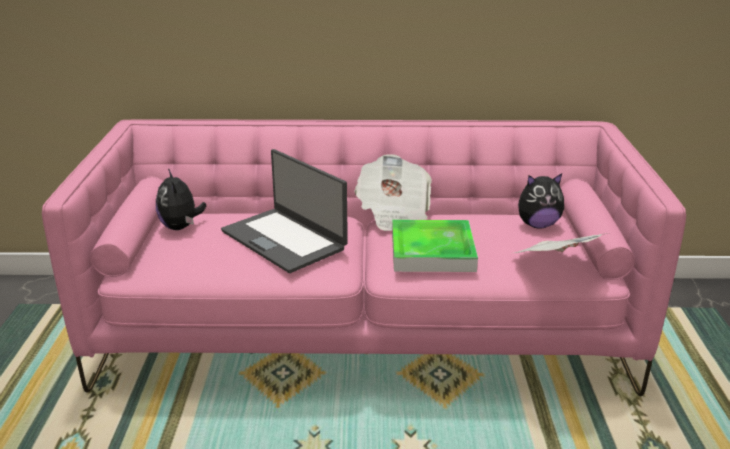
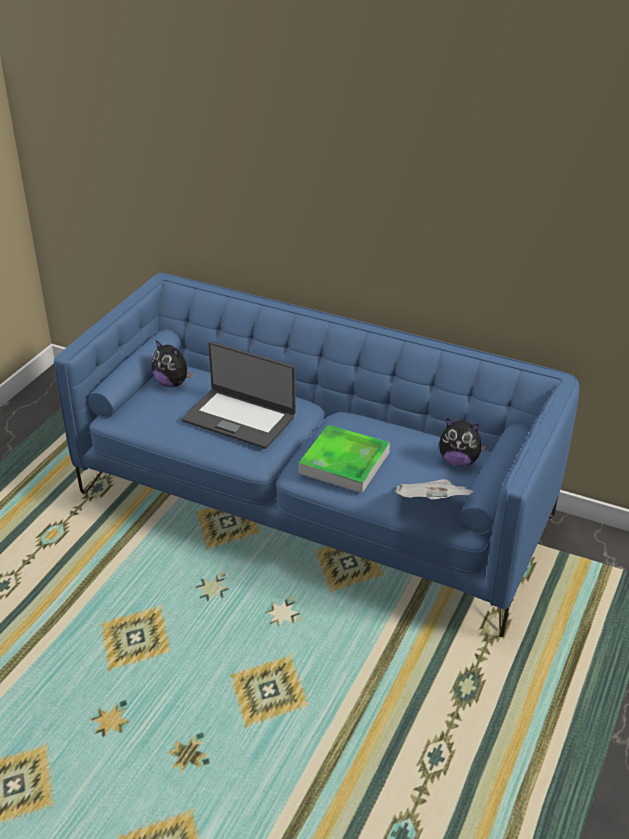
camera: 25 degrees right, 10 degrees up
(181, 227) = (172, 383): plush toy -> plush toy turned 60 degrees counterclockwise
(284, 239) = (239, 418): laptop -> laptop turned 45 degrees counterclockwise
(366, 334) = (316, 507): pink sofa -> blue sofa
(393, 212) = (347, 413): newspaper -> none

